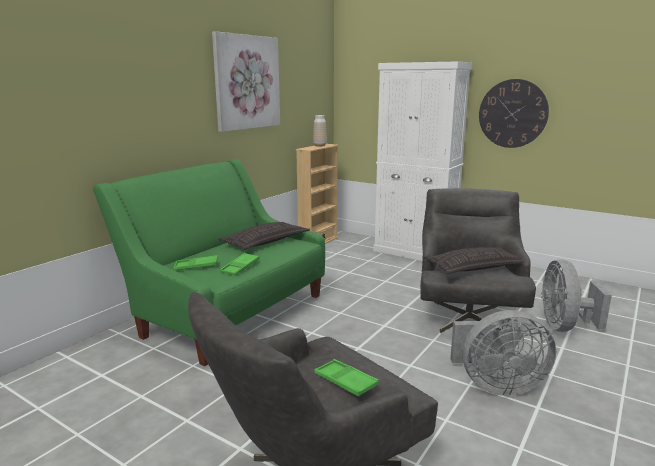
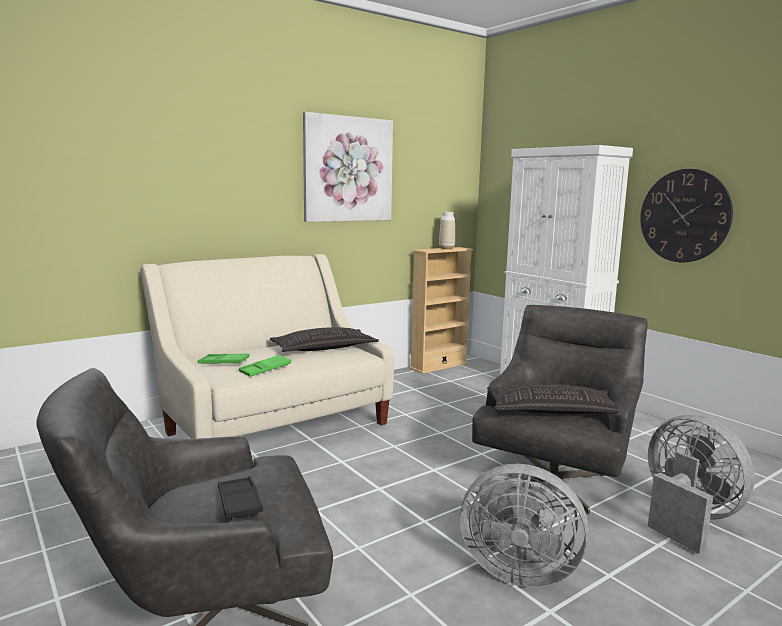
camera: 20 degrees right, 5 degrees down
(228, 312) = (273, 424): green sofa -> beige sofa
(345, 381) = (239, 502): green tray -> black tray
(564, 326) = (687, 518): grey fan -> grey fan turned 120 degrees clockwise

